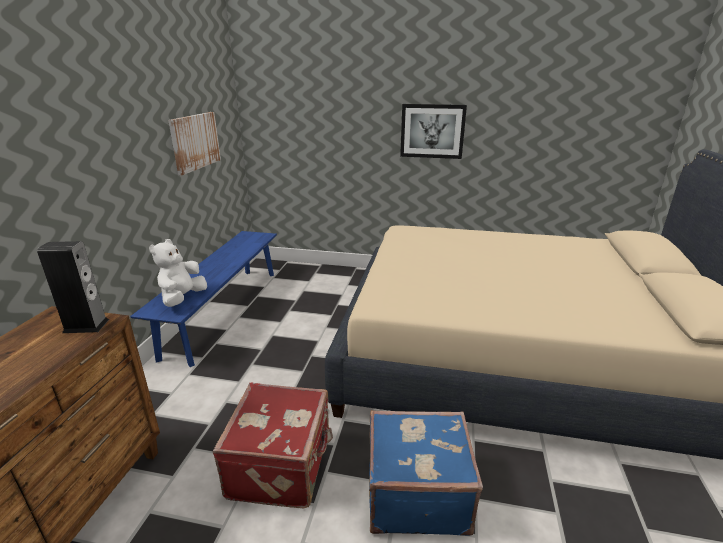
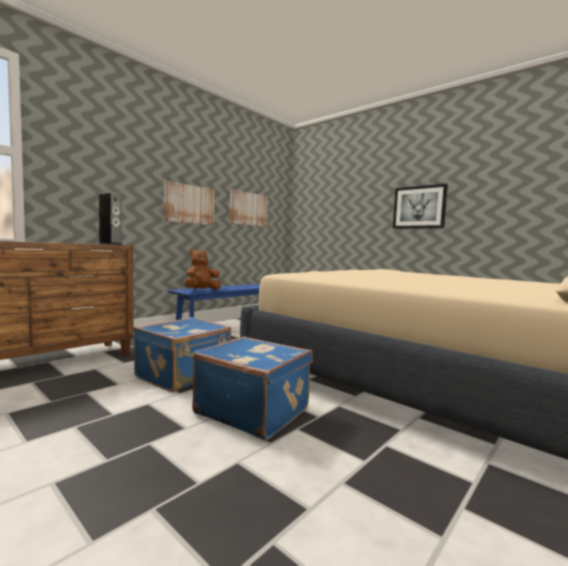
camera: 30 degrees right, 20 degrees down
(123, 170) = (189, 204): none -> picture
(182, 298) = (201, 290): white plush toy -> brown plush toy
(282, 465) = (184, 375): red suitcase -> blue suitcase

